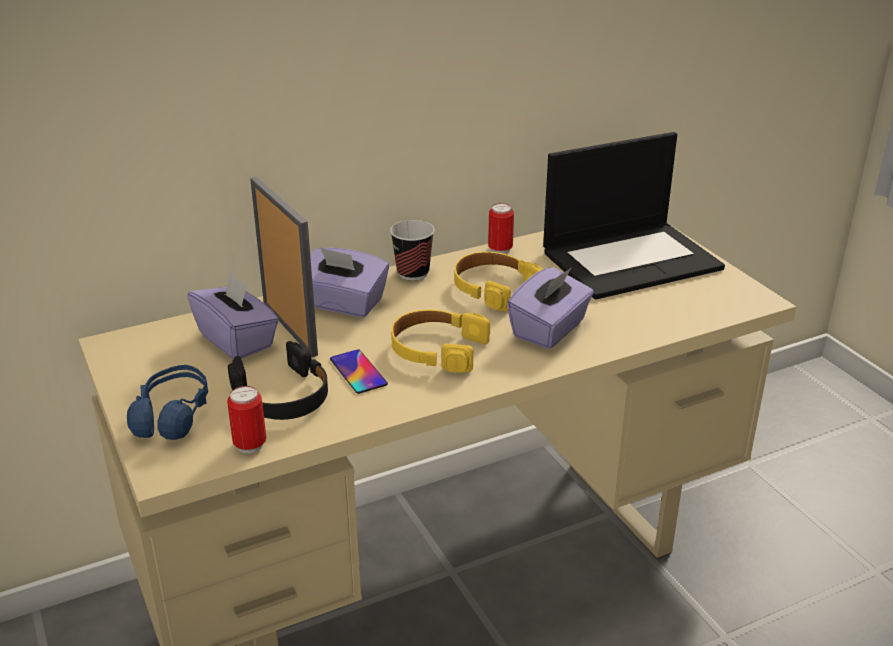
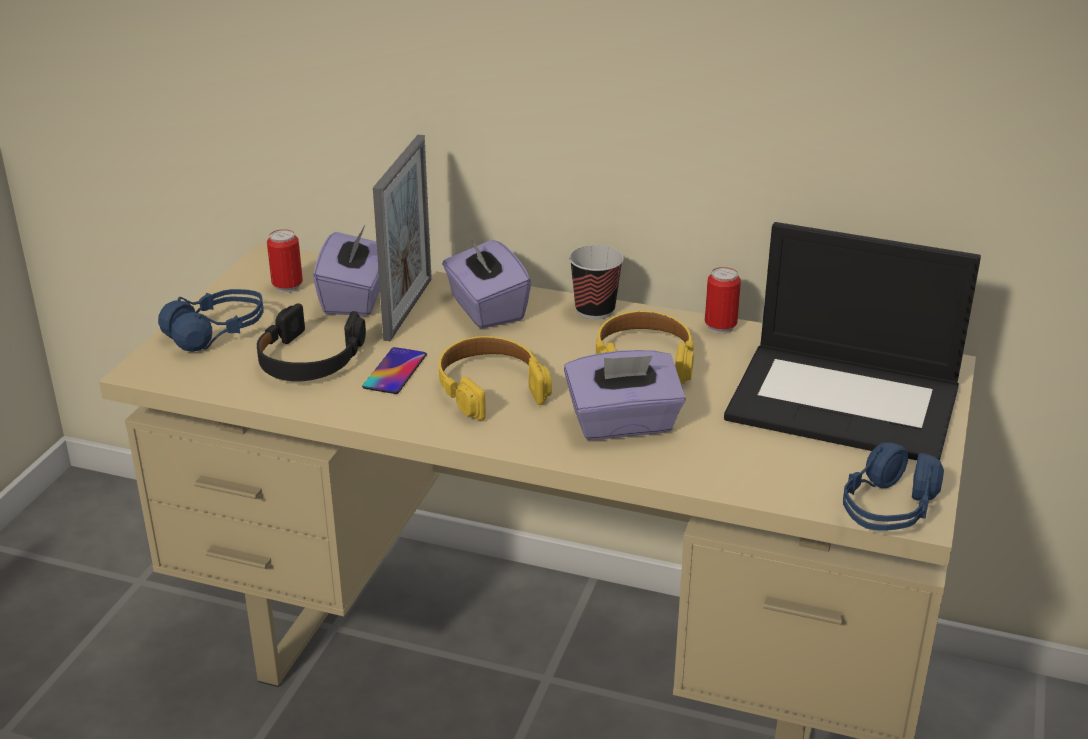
camera: 45 degrees right, 0 degrees up
(250, 445) = (225, 383): can -> can (287, 287)
(743, 303) = (888, 509): none -> blue headphones

